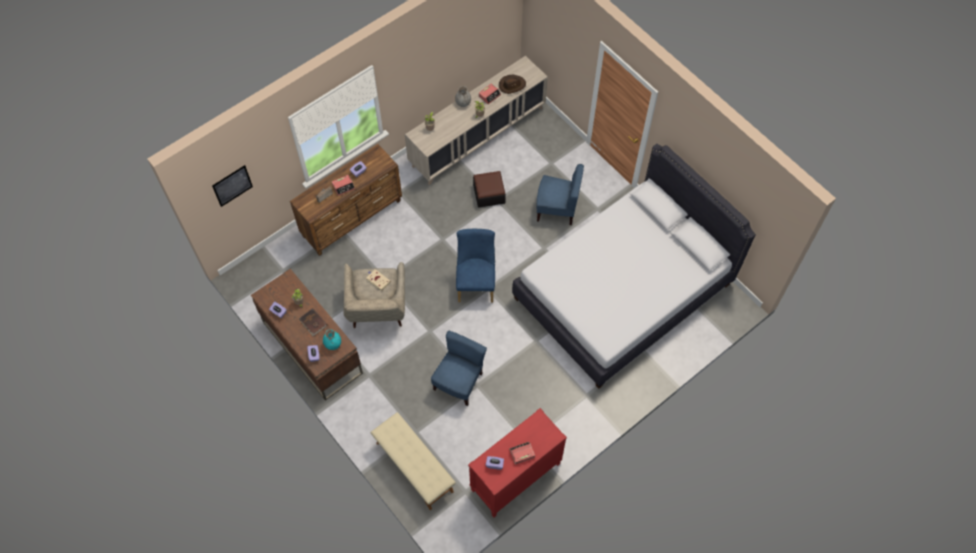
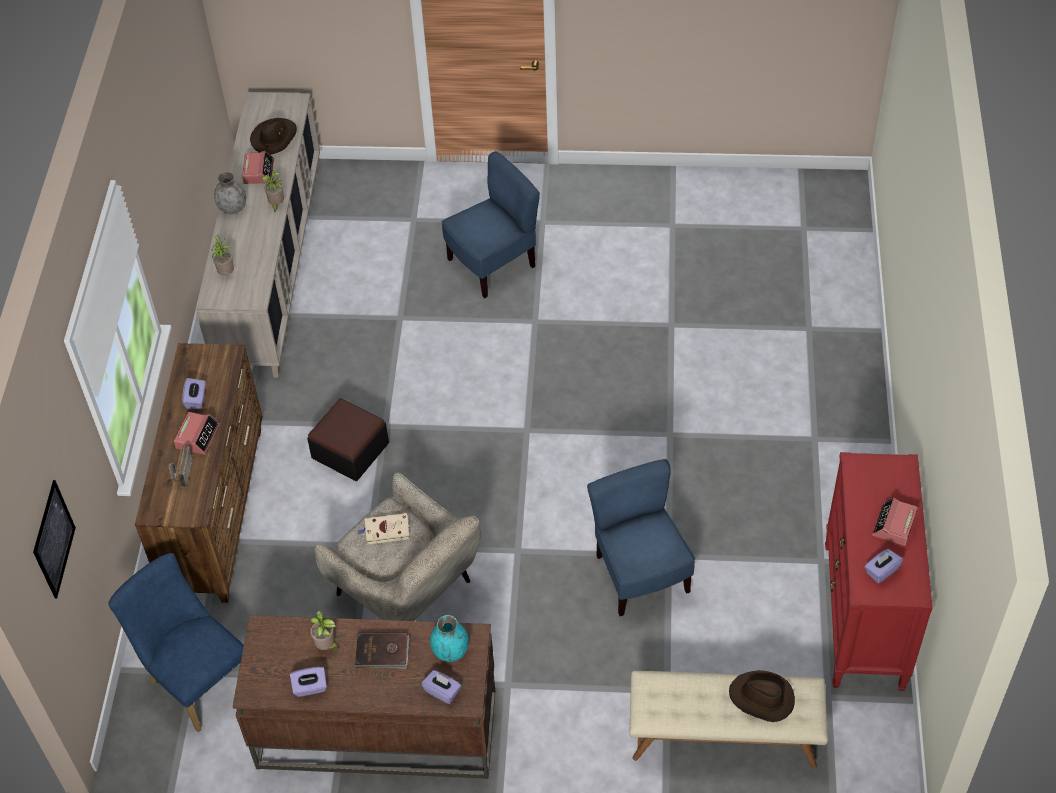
camera: 45 degrees left, 10 degrees down
(424, 466) = (761, 698): none -> brown hat
(476, 282) = (501, 437): blue chair -> blue chair (196, 679)
(489, 194) = (377, 320): ottoman -> ottoman (350, 450)
(622, 290) = (695, 286): white bed -> none

